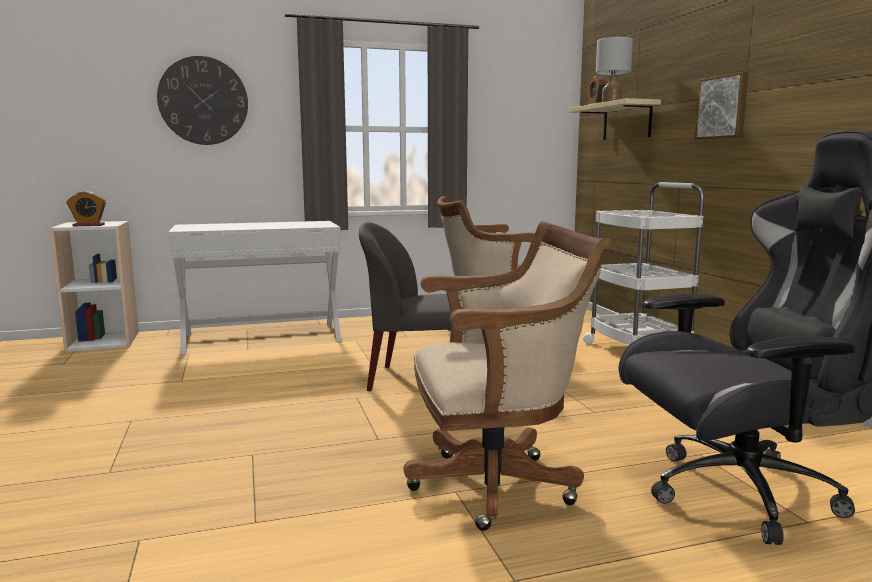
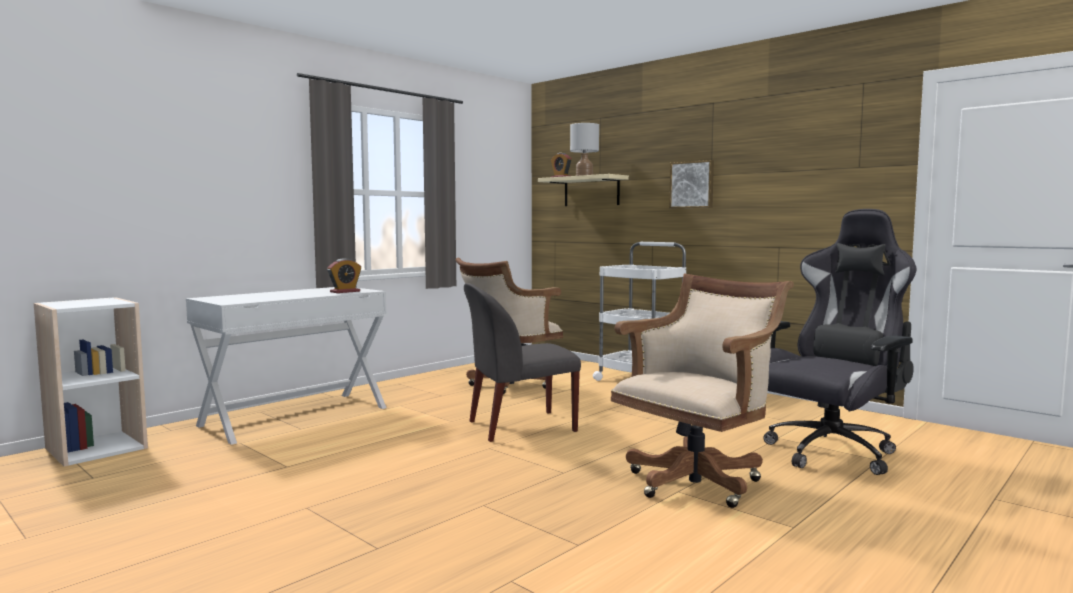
camera: 30 degrees left, 5 degrees down
(89, 225) = (95, 304): alarm clock -> alarm clock (345, 292)
(203, 101) = (206, 158): wall clock -> none

